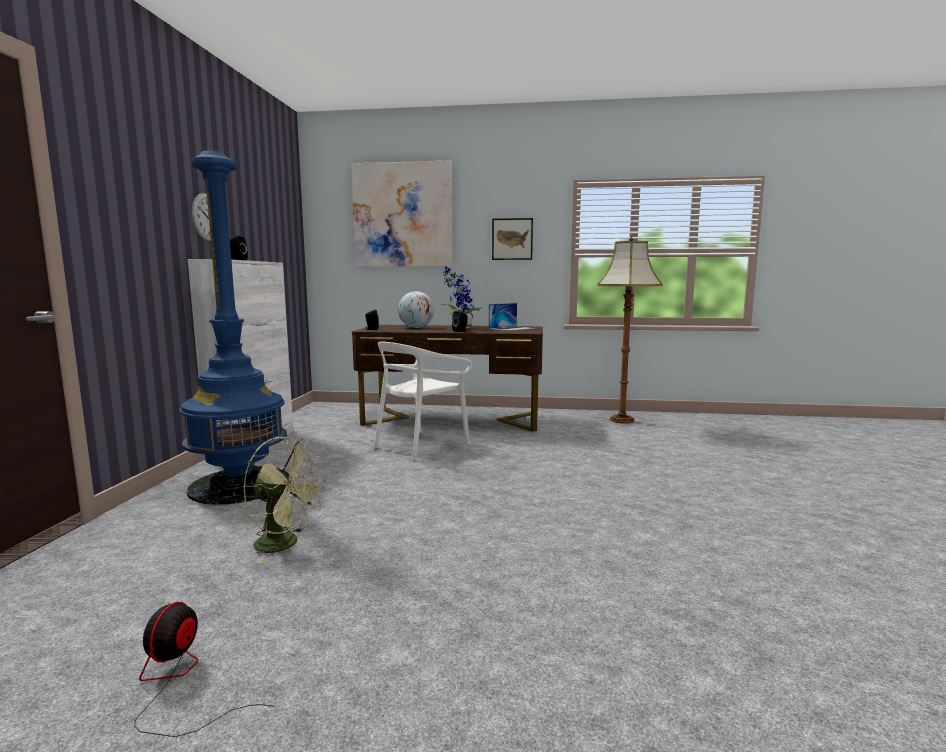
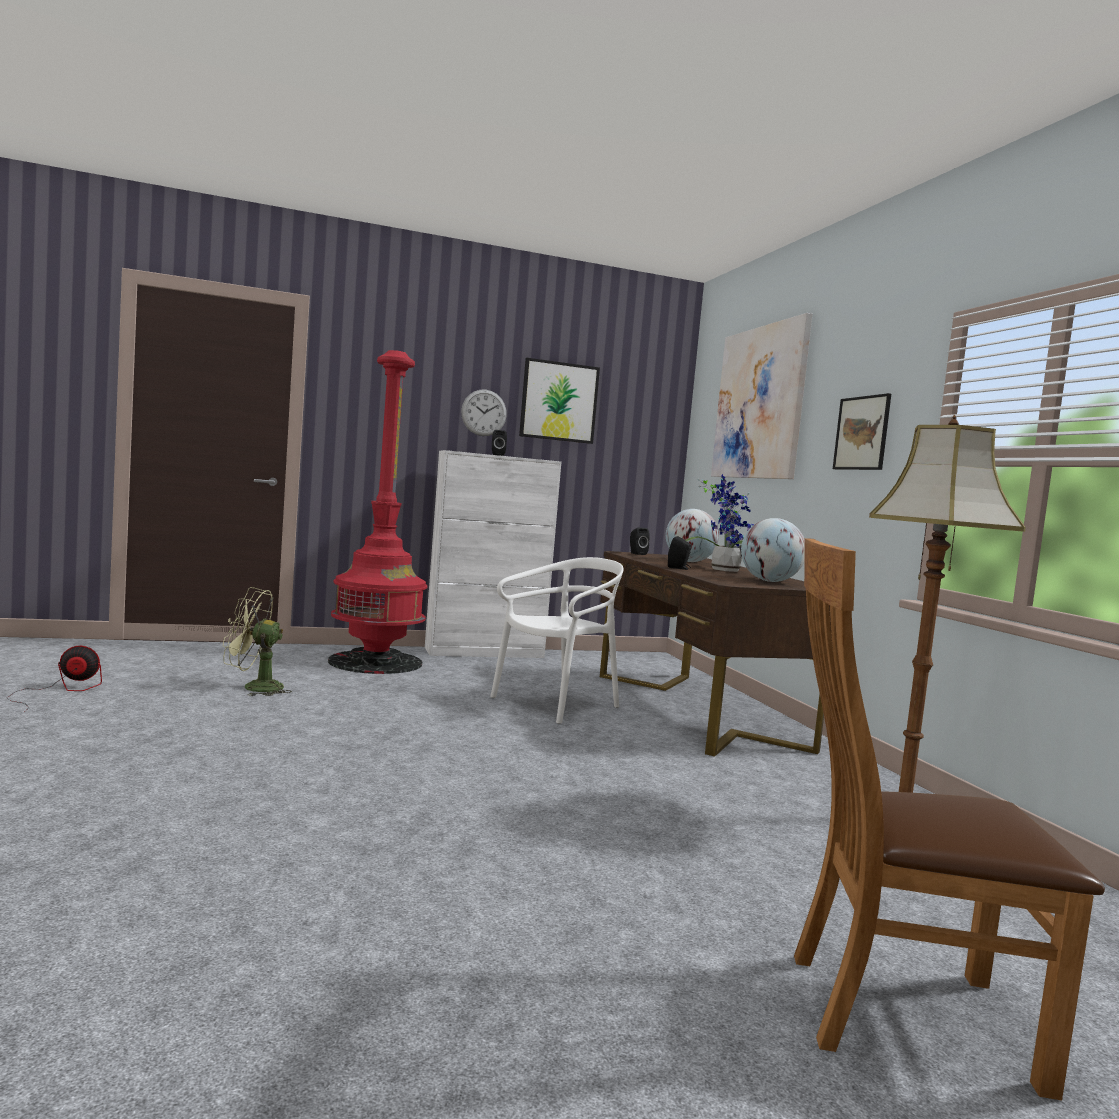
camera: 65 degrees right, 5 degrees down
(240, 484) = (375, 662): blue floor lamp -> red floor lamp
(246, 207) = (559, 401): none -> picture
(285, 544) = (254, 688): green fan -> green fan turned 90 degrees clockwise
(421, 445) = (556, 704): white chair -> white chair turned 120 degrees clockwise
(511, 328) = (770, 581): laptop -> globe
(790, 458) = (893, 1012): none -> brown chair

